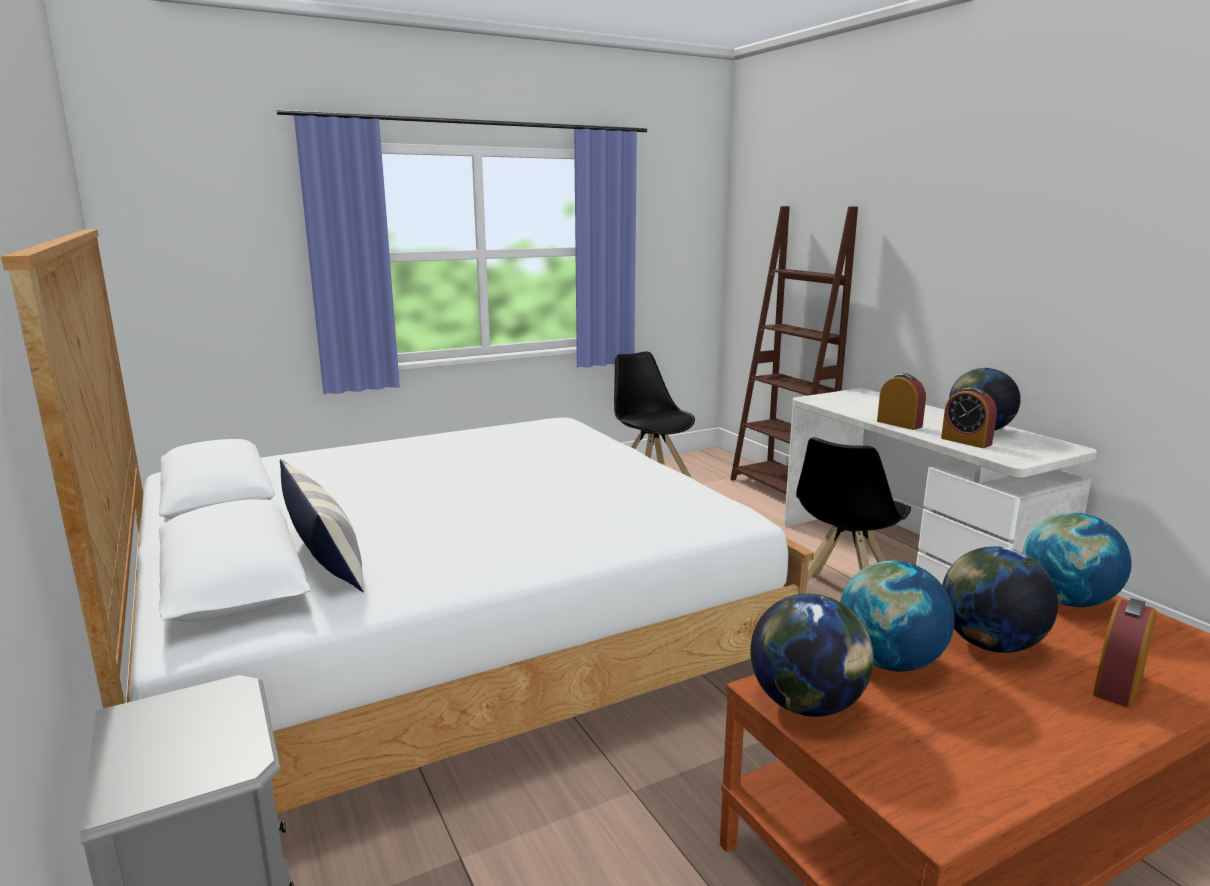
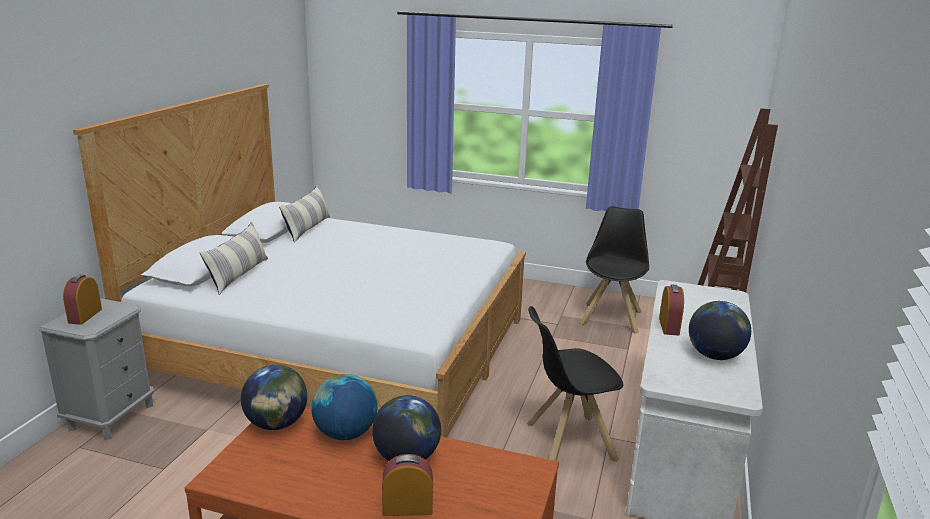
camera: 45 degrees right, 5 degrees up
(278, 473) = (308, 228): none -> pillow
(966, 441) = (672, 357): alarm clock -> alarm clock (85, 316)
(1067, 601) = (508, 472): globe -> none

